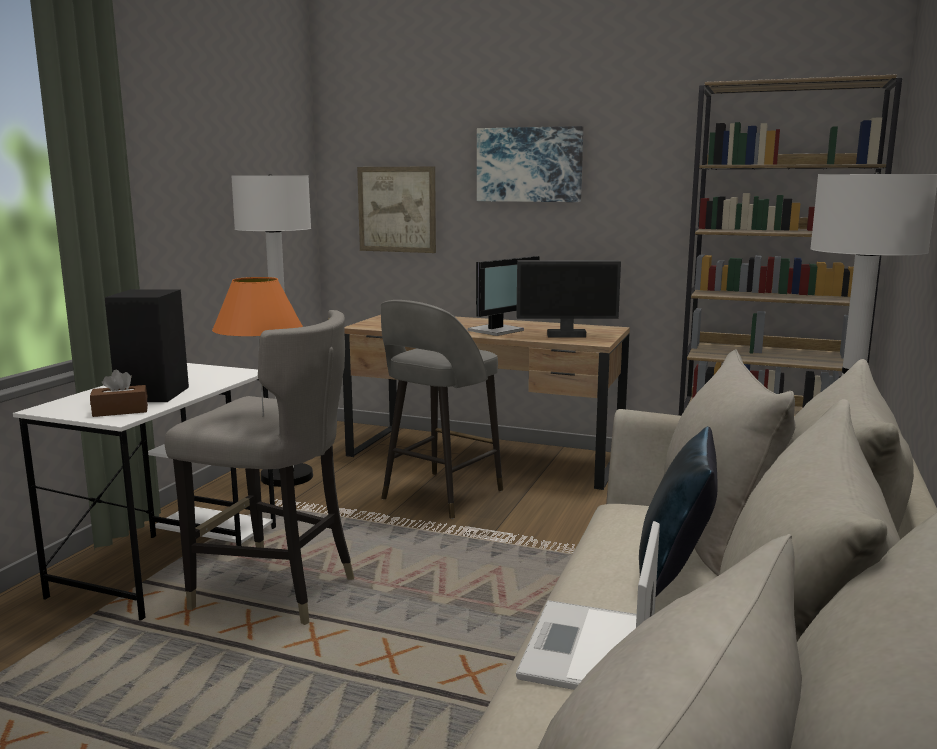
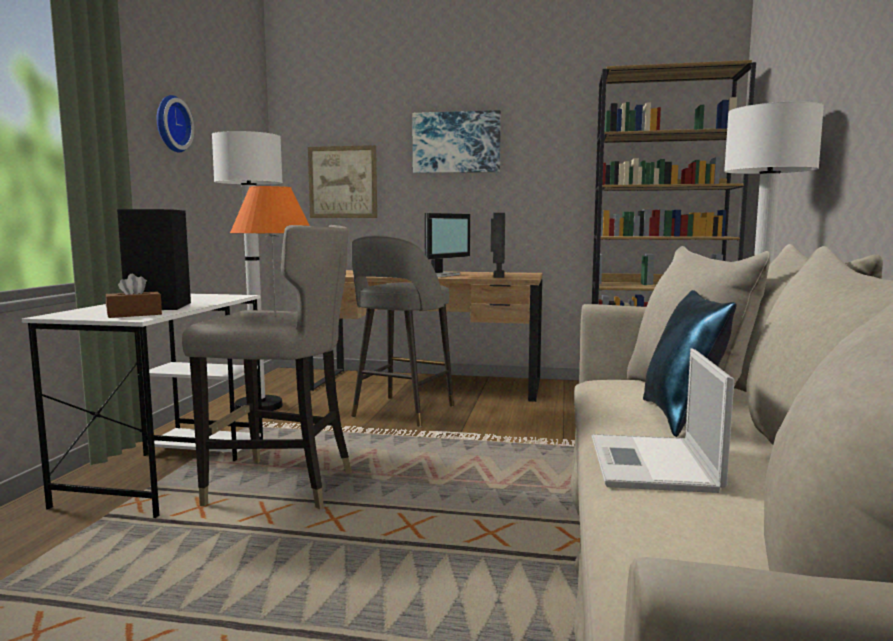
camera: 10 degrees left, 5 degrees down
(186, 166) = (170, 124): none -> wall clock
(566, 335) = (497, 276): monitor -> monitor turned 75 degrees counterclockwise

